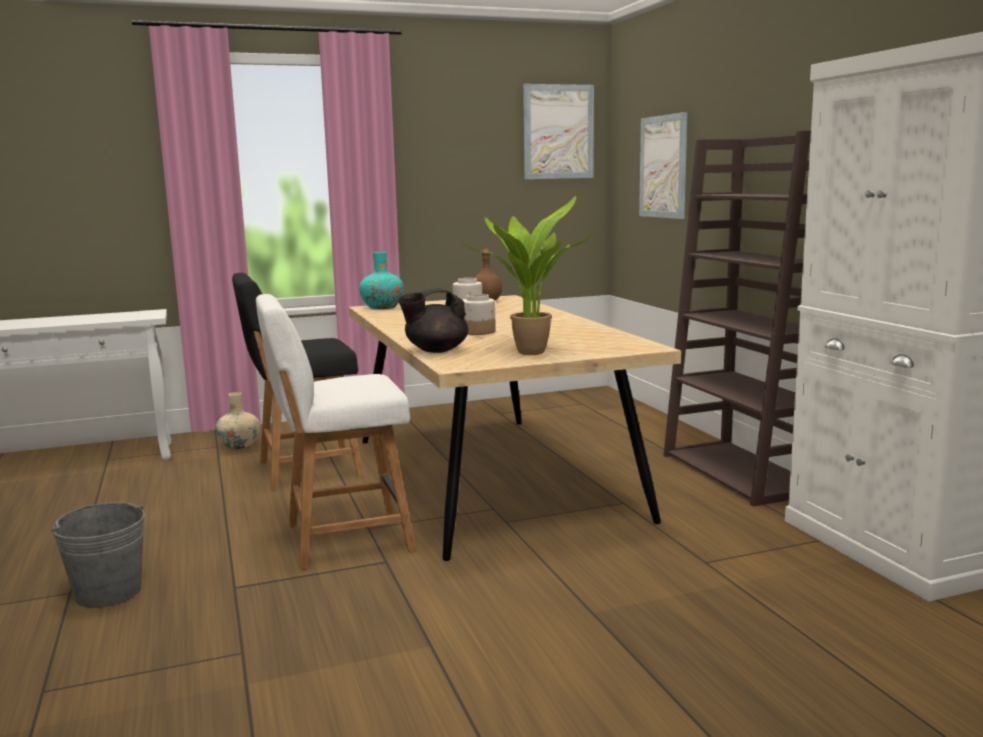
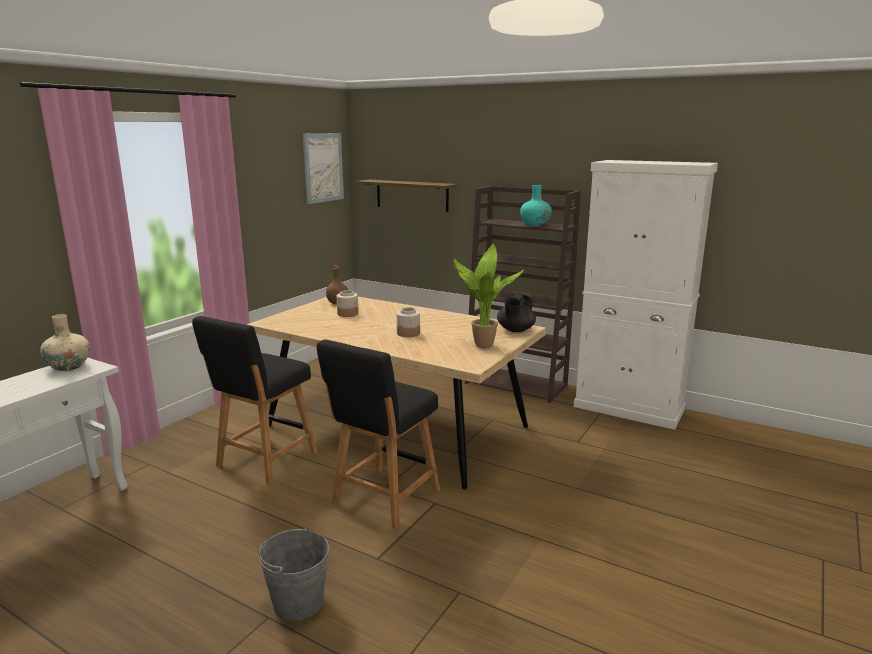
camera: 40 degrees left, 5 degrees up
(239, 445) = (167, 457): beige vase -> beige vase (69, 366)
(341, 539) = (383, 499): white chair -> black chair
(382, 307) = (277, 321): turquoise vase -> turquoise vase (535, 225)
(435, 350) = (426, 355): black teapot -> black teapot (515, 330)
(663, 167) = (412, 195): picture -> shelf

